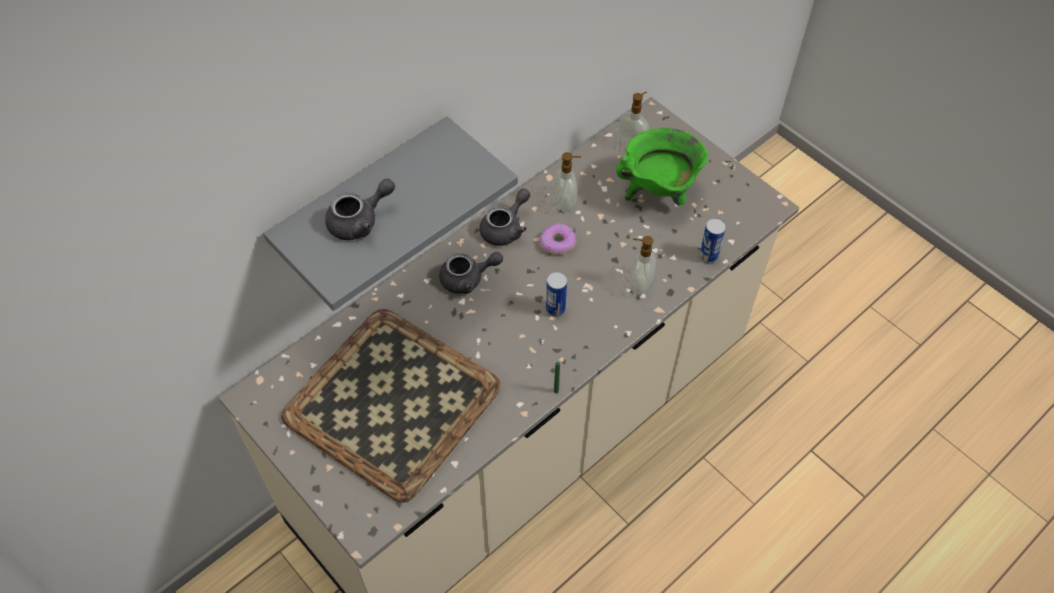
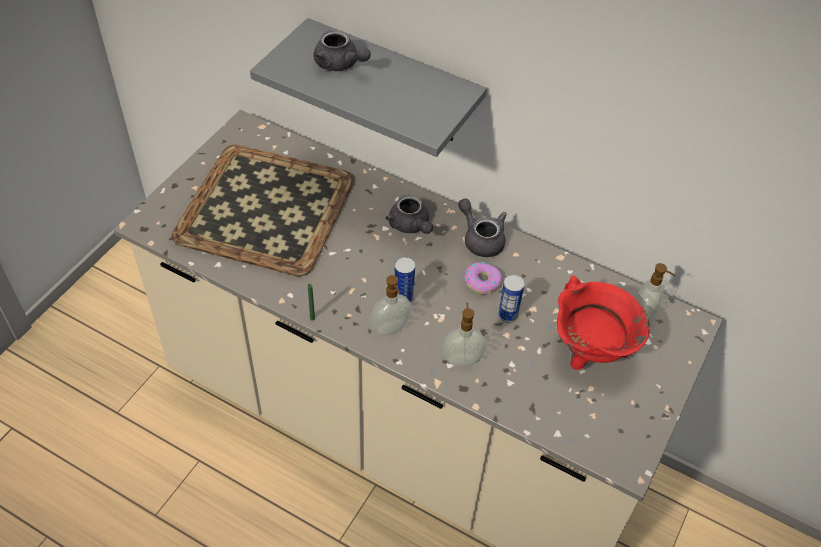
camera: 70 degrees right, 5 degrees down
(506, 228) = (481, 239): grey teapot -> grey teapot turned 150 degrees counterclockwise
(565, 202) = (535, 277): soap dispenser -> soap dispenser (391, 328)
(659, 193) = (589, 353): green cooking pot -> red cooking pot
(708, 256) = (526, 414): can -> can (507, 315)

